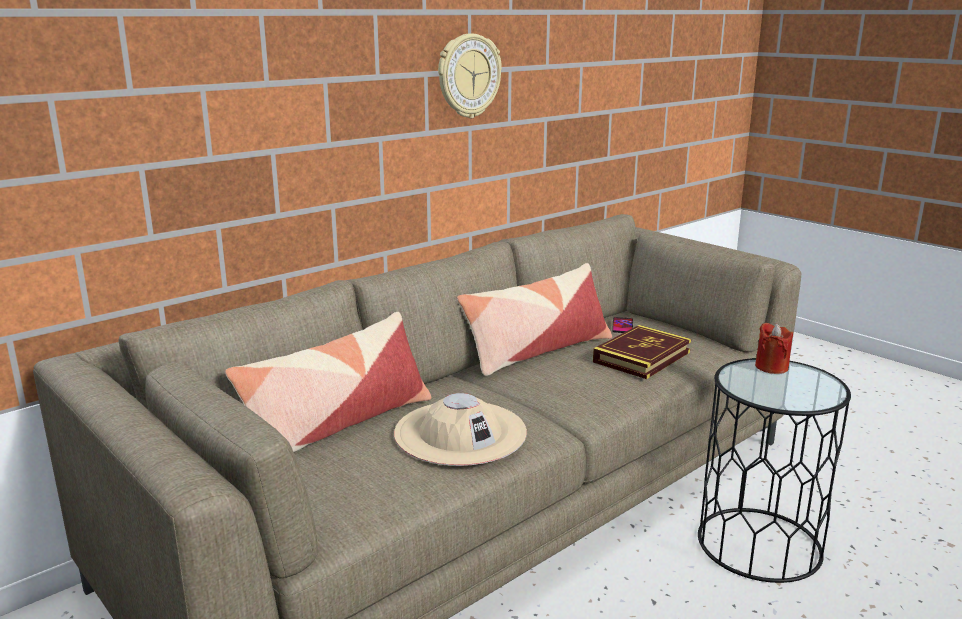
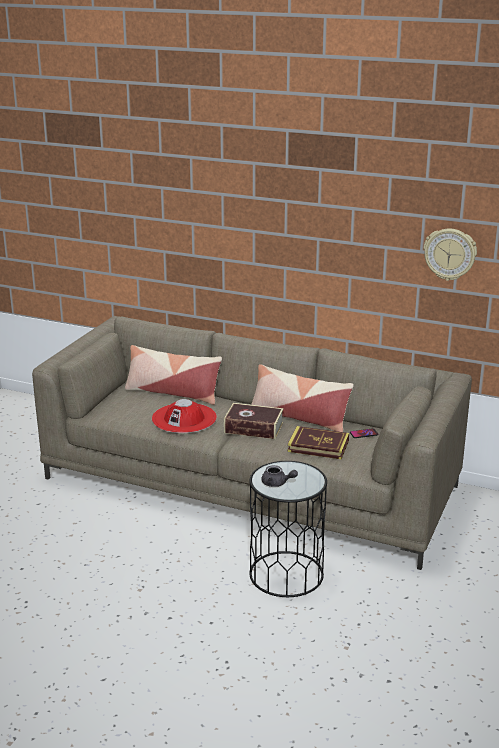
camera: 65 degrees right, 5 degrees up
(460, 433) = (184, 418): beige hat -> red hat
(468, 76) = (347, 246): wall clock -> wall clock (450, 254)
(548, 386) = (253, 428): none -> book
(771, 367) = (308, 475): red candle -> none
(793, 392) = (277, 483): none -> grey teapot

